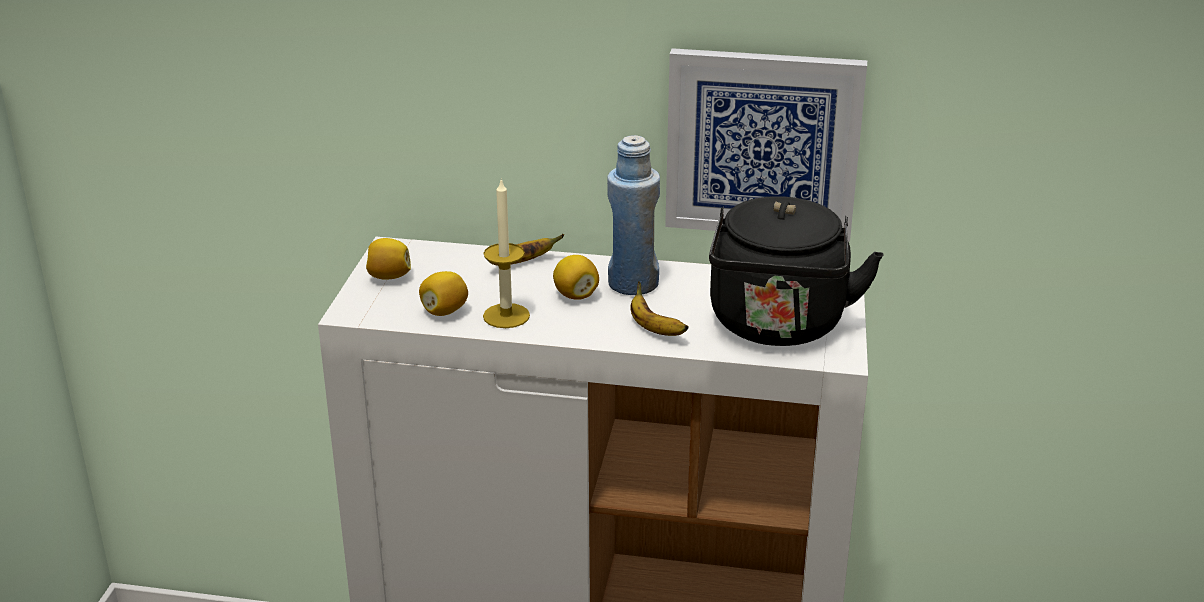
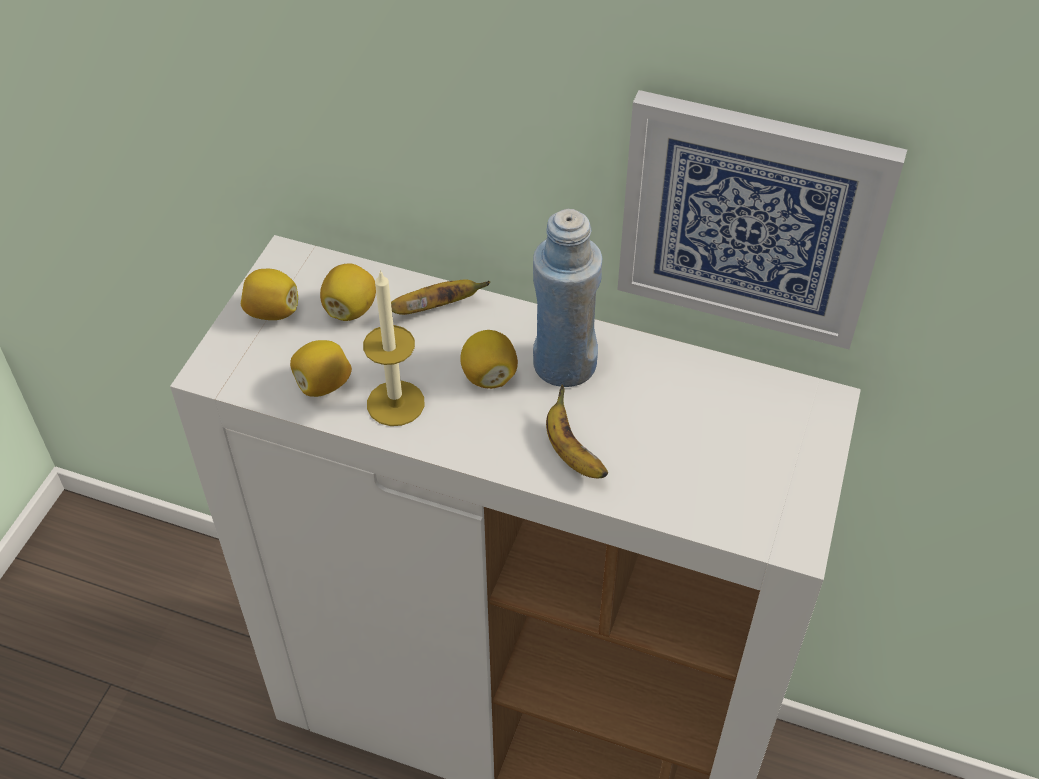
camera: 10 degrees right, 20 degrees up
(452, 269) = (350, 309): none -> lemon
(778, 327) = (728, 471): black kettle -> none

